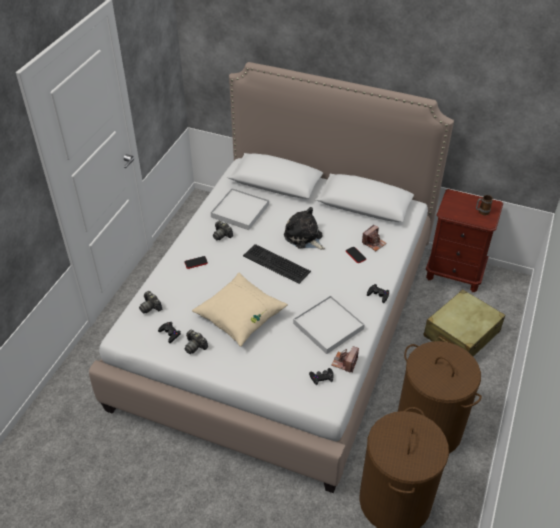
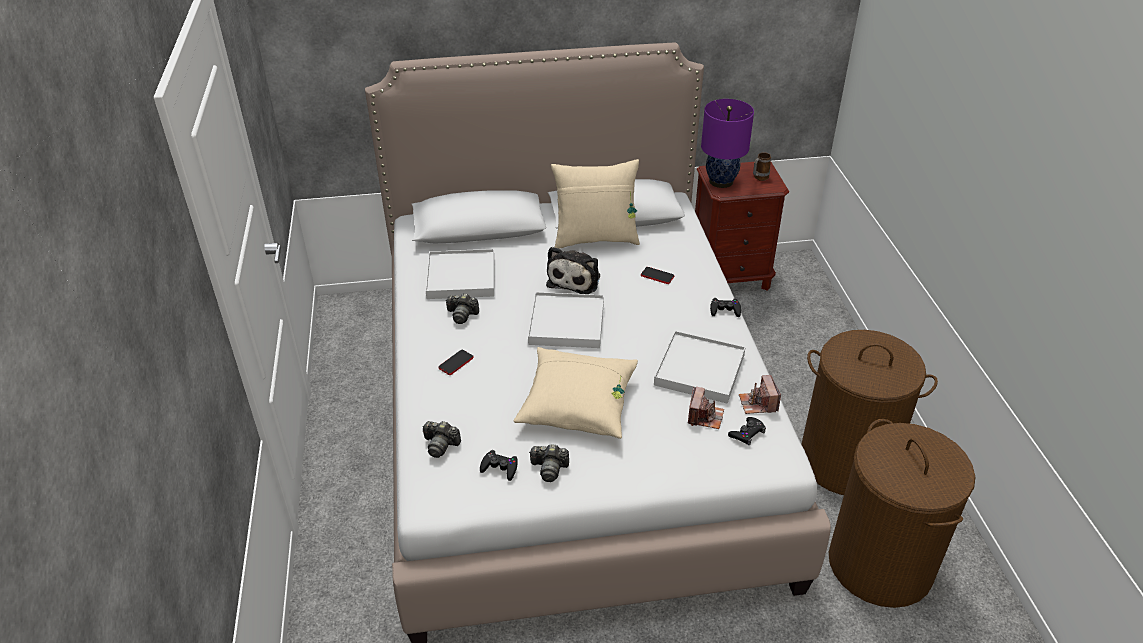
camera: 30 degrees left, 5 degrees down
(275, 264) = (566, 323): keyboard -> white tray
(304, 237) = (575, 279): plush toy -> plush toy turned 90 degrees counterclockwise
(338, 216) = (595, 240): none -> beige pillow
(373, 243) = (666, 254): camera -> camera (704, 416)
(452, 205) = (721, 181): none -> purple table lamp
(461, 334) = (793, 341): beige suitcase -> none

